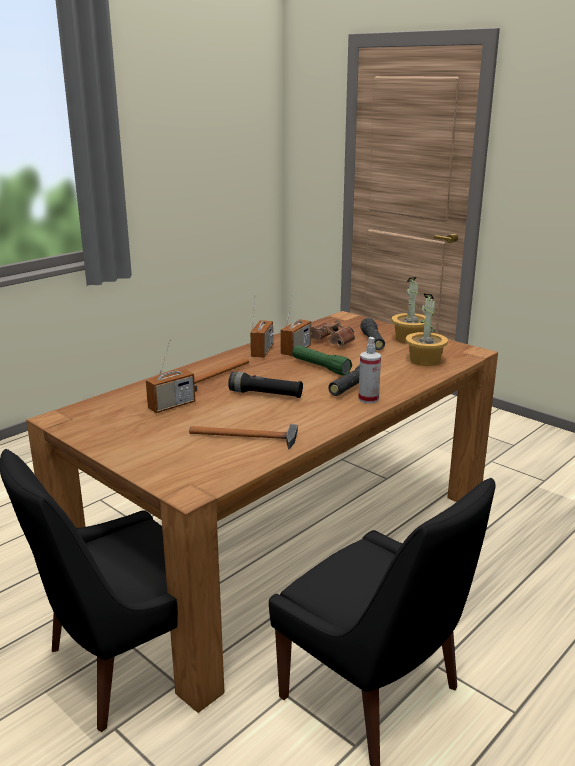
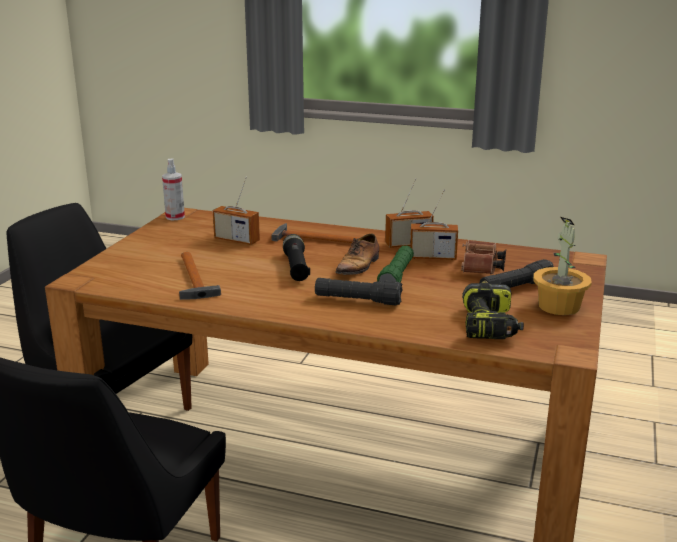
camera: 65 degrees right, 0 degrees up
(288, 374) = (358, 266): none -> shoe
(368, 399) = (330, 313): spray bottle -> spray bottle (175, 217)
(424, 360) = (490, 325): potted plant -> power drill

